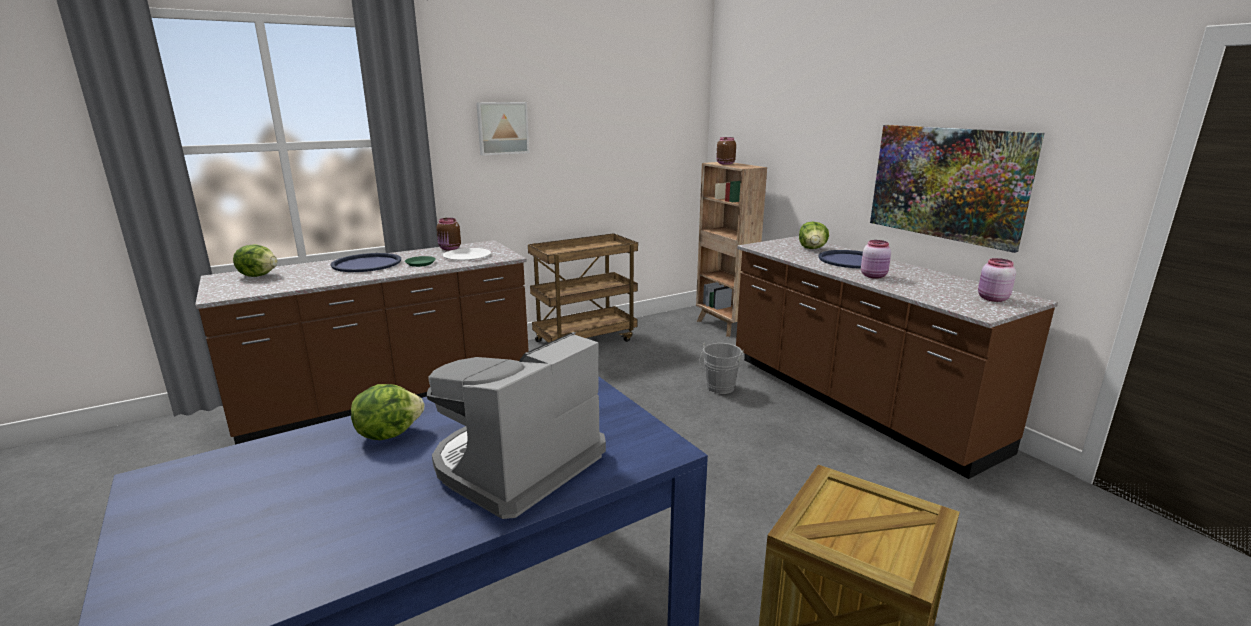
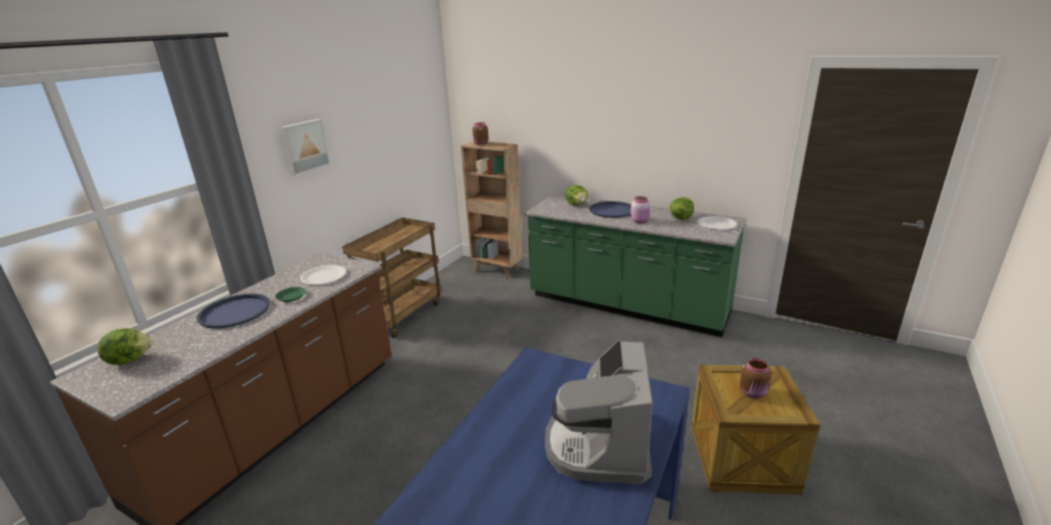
camera: 30 degrees left, 5 degrees up
(388, 433) = (481, 461): lettuce -> lettuce (680, 218)
(450, 248) = (294, 272): brown jar -> brown jar (753, 393)
(719, 389) = (539, 324): grey bucket -> none
(854, 402) = (627, 306): brown counter -> green counter
(947, 183) = (666, 149): picture -> none
(992, 299) = (716, 224): pink jar -> white plate

